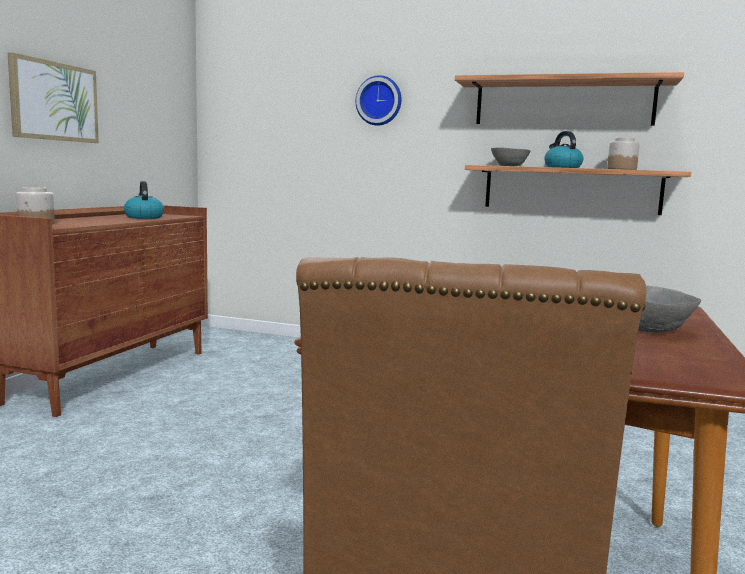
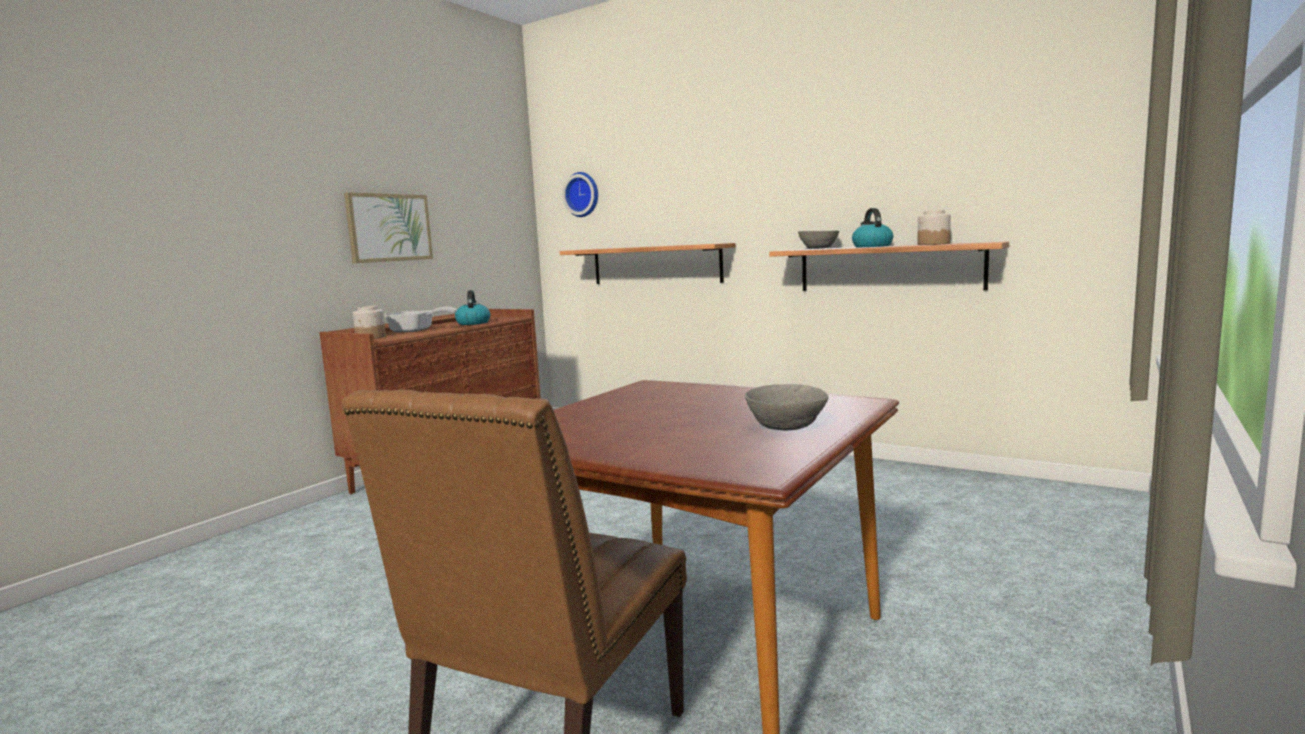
camera: 15 degrees right, 0 degrees up
(85, 220) = (416, 330): none -> frying pan
(379, 101) = (694, 191): wall clock -> wall clock (583, 194)
(563, 103) = (874, 177): shelf -> shelf (656, 264)

